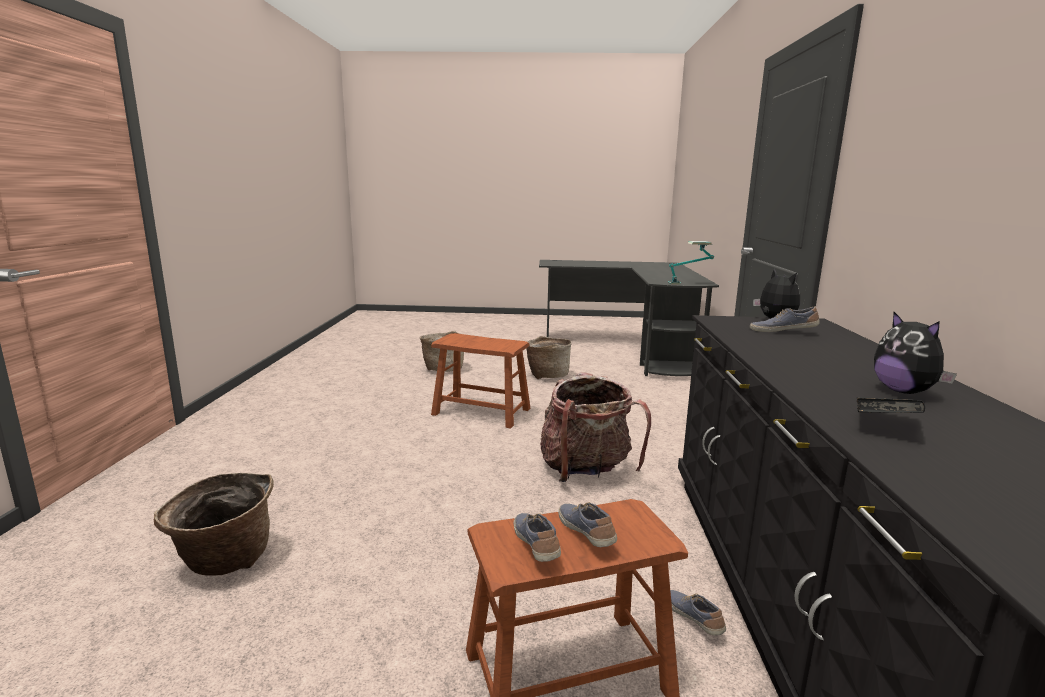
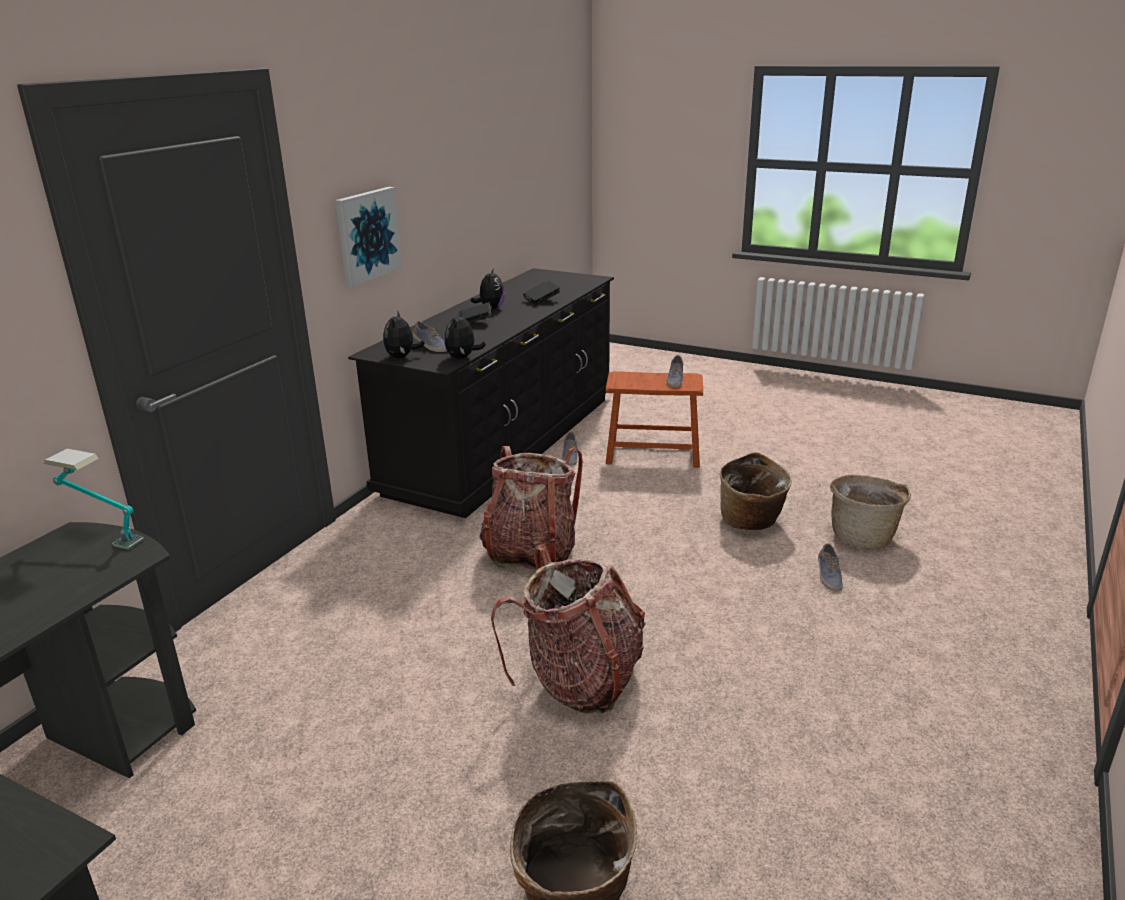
camera: 155 degrees left, 10 degrees up
(481, 411) = (579, 681): brown stool -> backpack
(547, 375) = (369, 783): basket -> basket (751, 522)
(586, 533) = (648, 380): shoe -> shoe (828, 576)
(717, 325) = (463, 357): none -> plush toy
(836, 363) = (475, 322): none -> black book
(894, 196) = (367, 235): none -> picture

